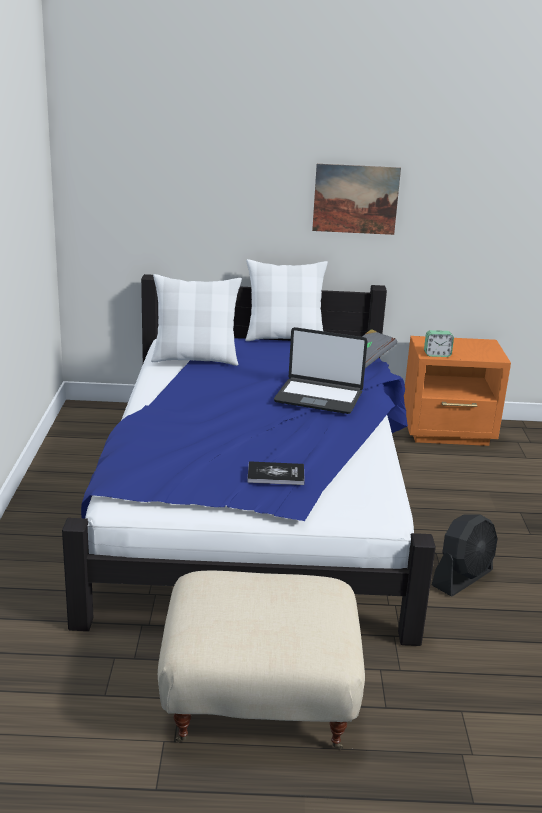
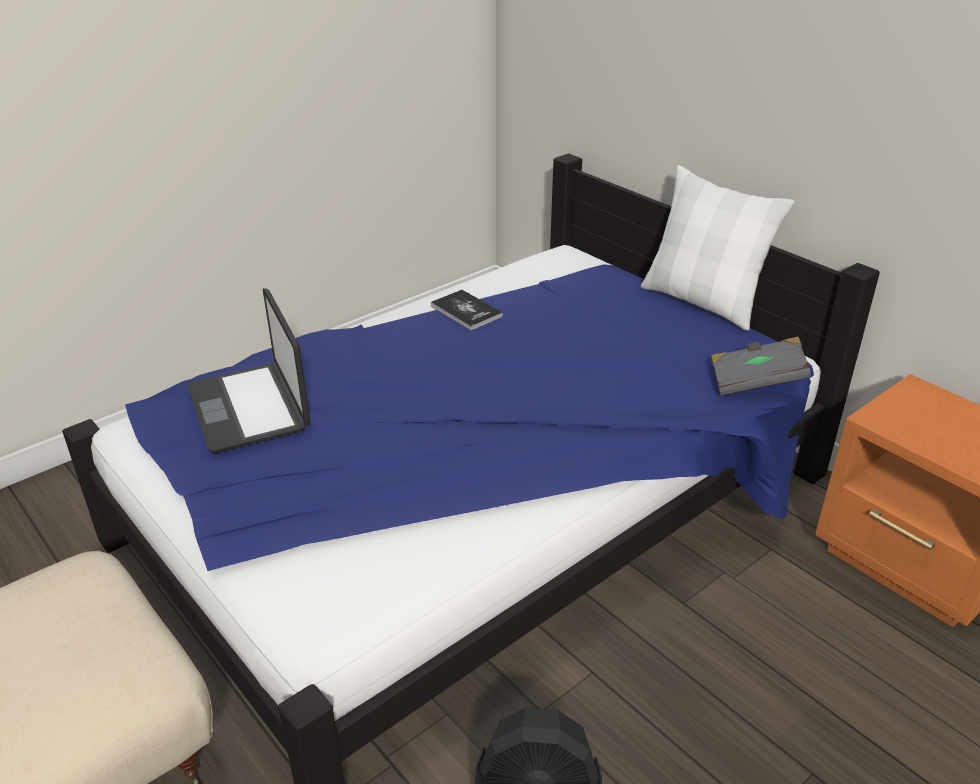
camera: 50 degrees right, 10 degrees up
(195, 359) = (531, 288): white pillow -> none
(276, 474) = (296, 488): book -> book (466, 311)
(319, 397) = (562, 408): laptop -> laptop (250, 408)
(355, 199) = (860, 101): picture -> none
(437, 354) = (891, 425): alarm clock -> none

